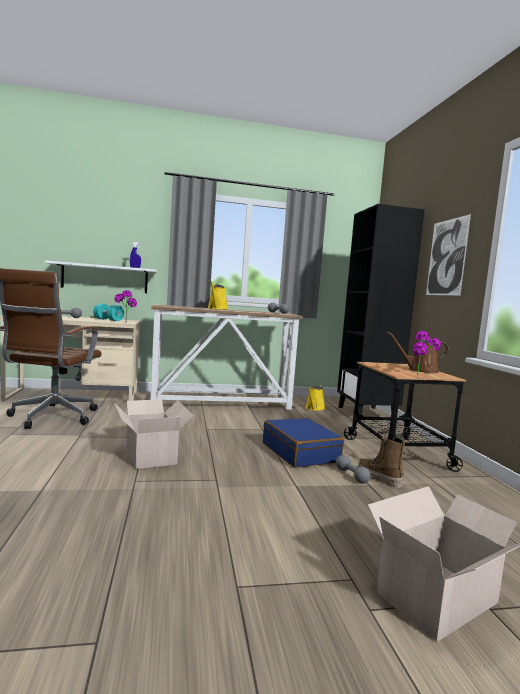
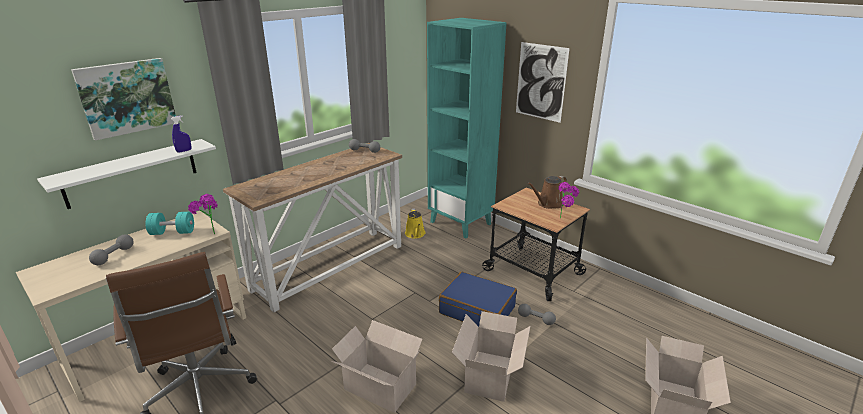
camera: 35 degrees left, 20 degrees up
(116, 228) = (127, 97): none -> picture
(217, 309) = (307, 172): yellow watering can -> none
(247, 484) = (490, 374): none -> cardboard box
(366, 414) = (461, 223): black bookcase -> turquoise bookcase
(379, 478) = (552, 311): boot -> none

